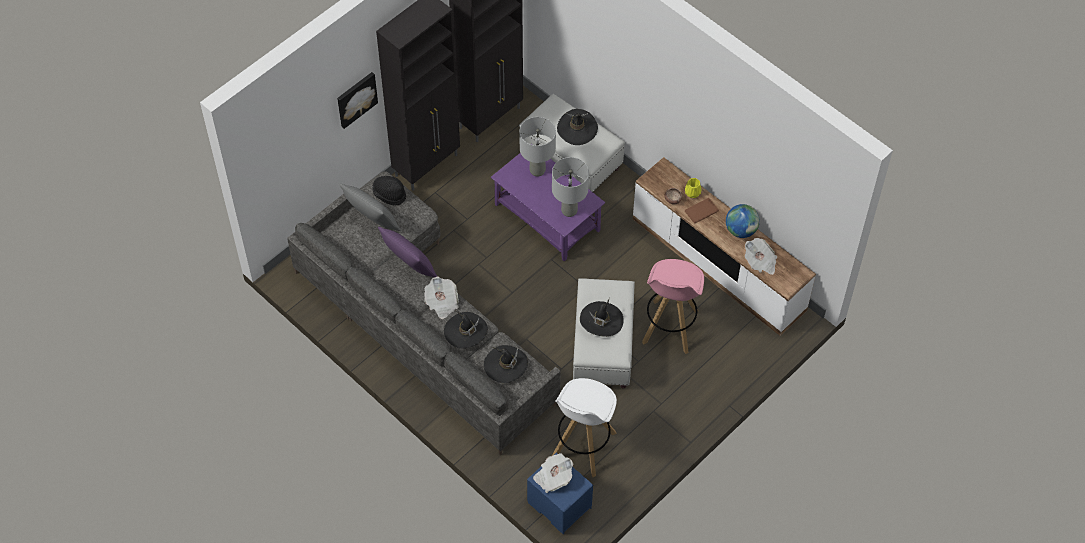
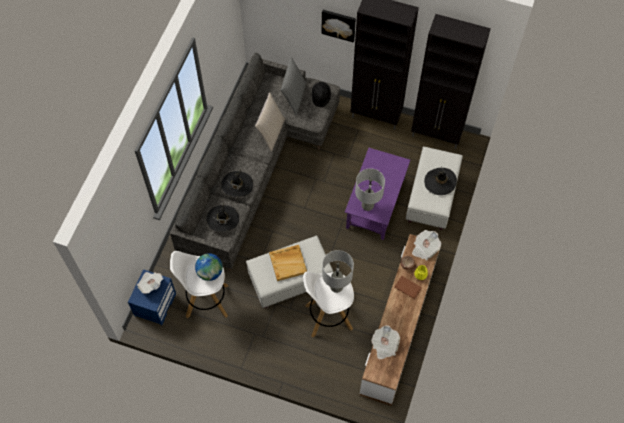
camera: 65 degrees right, 5 degrees up
(409, 267) = (271, 133): purple pillow -> beige pillow
(442, 303) = (252, 162): newspaper -> newspaper (424, 248)
(537, 170) = (390, 172): grey table lamp -> grey table lamp (336, 286)
(601, 320) = (288, 263): black hat -> beige tray
(670, 327) = (328, 317): pink stool -> white stool
(741, 230) = (405, 321): globe -> globe (210, 272)

